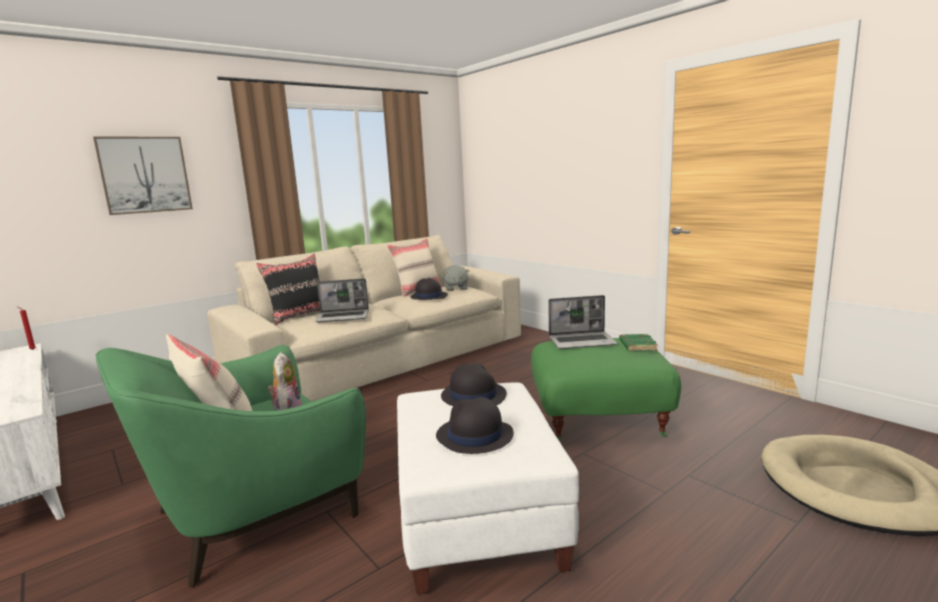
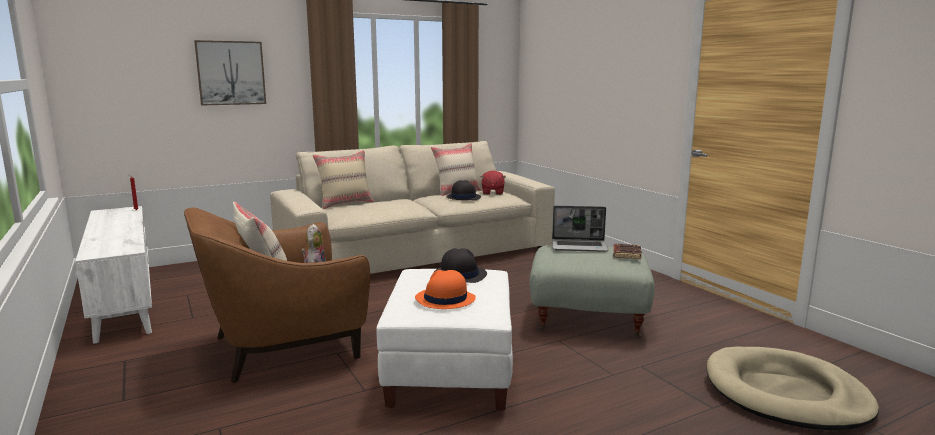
camera: 10 degrees right, 0 degrees up
(253, 513) = (283, 347): green armchair -> brown armchair
(299, 316) = (345, 204): black pillow -> beige pillow
(344, 317) = (382, 208): laptop -> none
(455, 288) = (492, 192): grey plush toy -> red plush toy
(474, 436) = (444, 299): black hat -> orange hat
(599, 420) = (588, 319): green ottoman -> grey ottoman
(637, 345) = (626, 254): green book -> brown book

